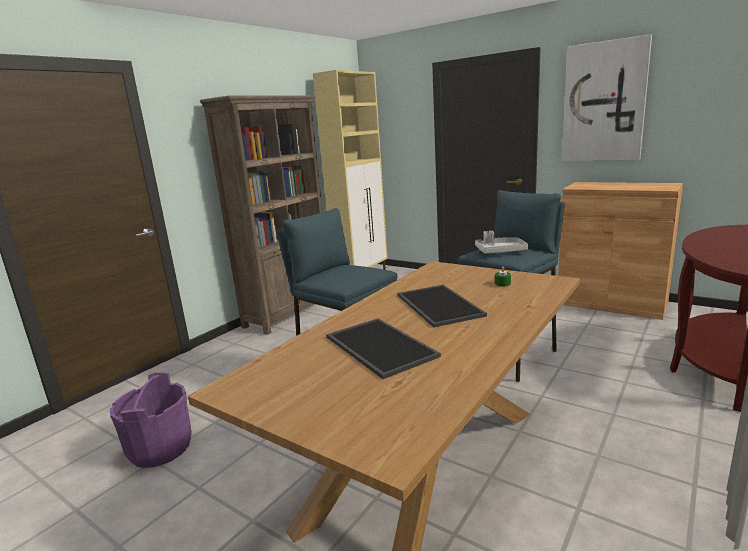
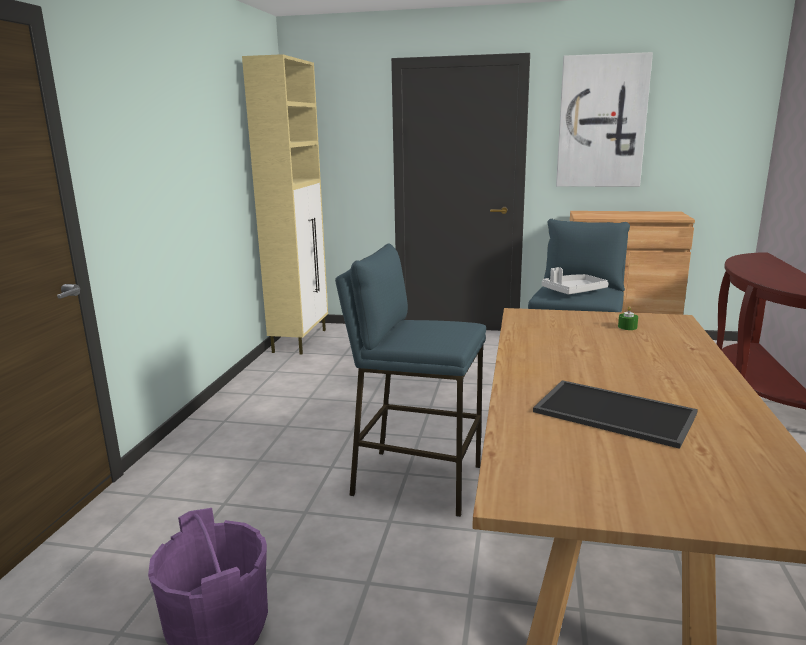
camera: 25 degrees left, 0 degrees up
(290, 313) = (239, 400): brown bookcase -> none
(437, 305) = (597, 358): tray -> none

